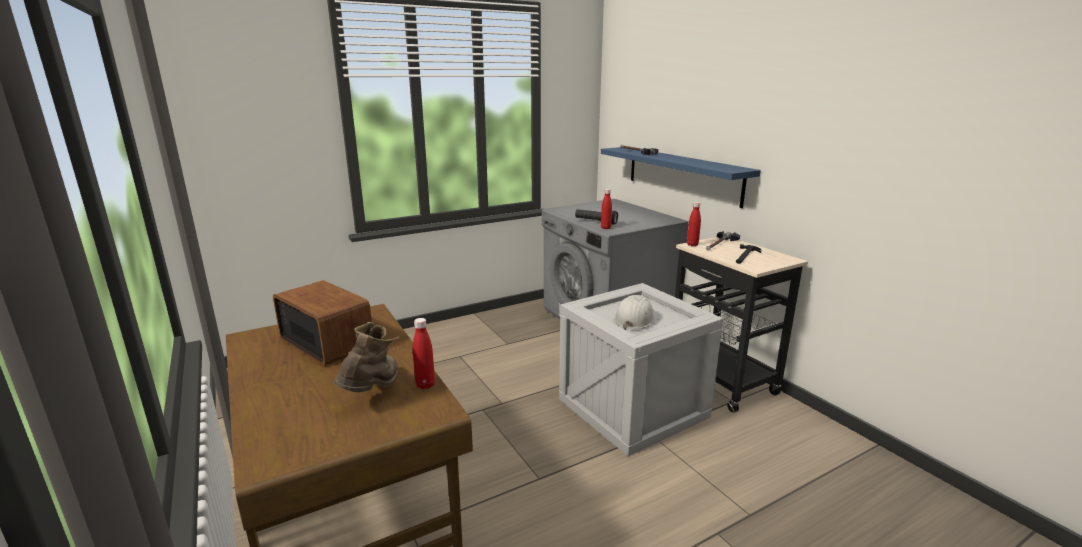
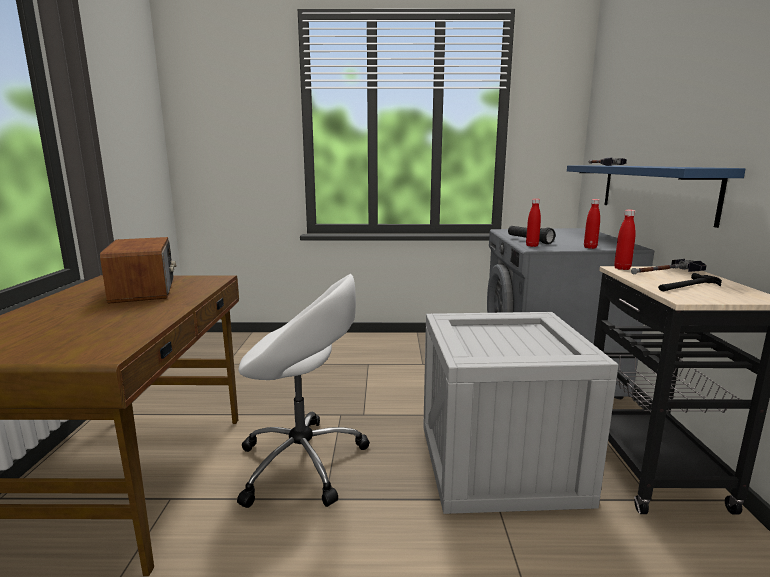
camera: 30 degrees right, 5 degrees down
(373, 392) = (96, 328): brown boot -> none
(425, 385) = (140, 332): red bottle -> red bottle (590, 247)
(494, 458) = (305, 462): none -> white office chair
(634, 319) = (498, 343): white hard hat -> none

